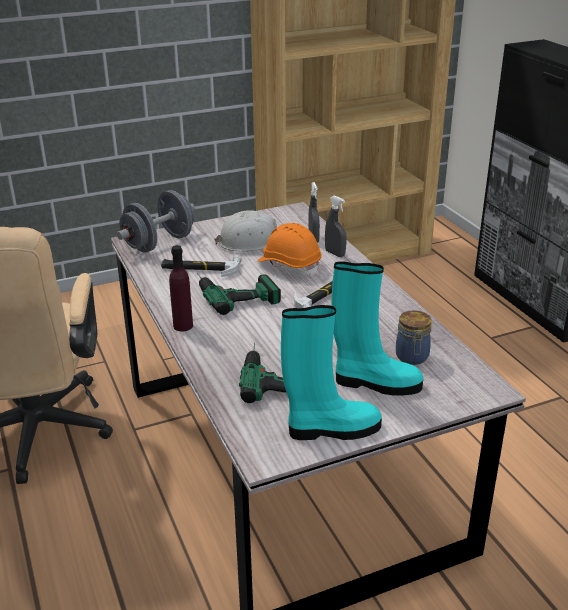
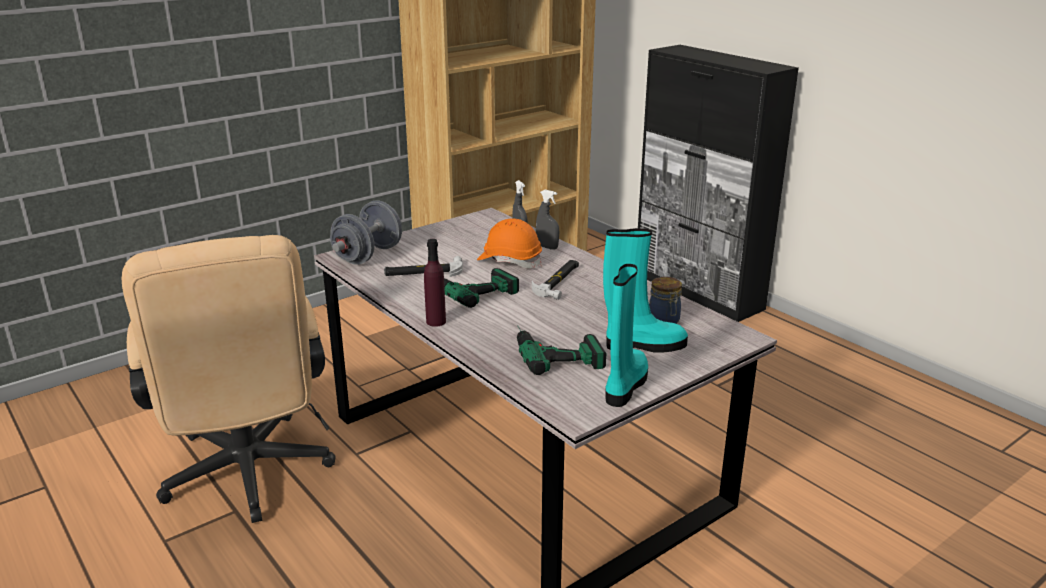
camera: 15 degrees left, 5 degrees down
(252, 241) = (461, 245): white hard hat -> none
(331, 429) = (625, 385): turquoise boot -> turquoise boot turned 45 degrees counterclockwise

